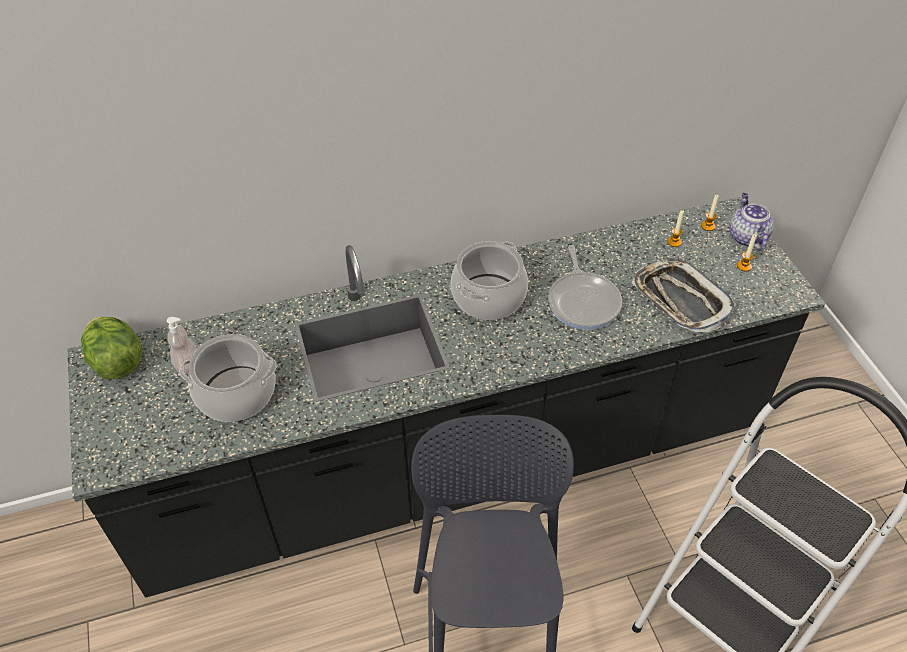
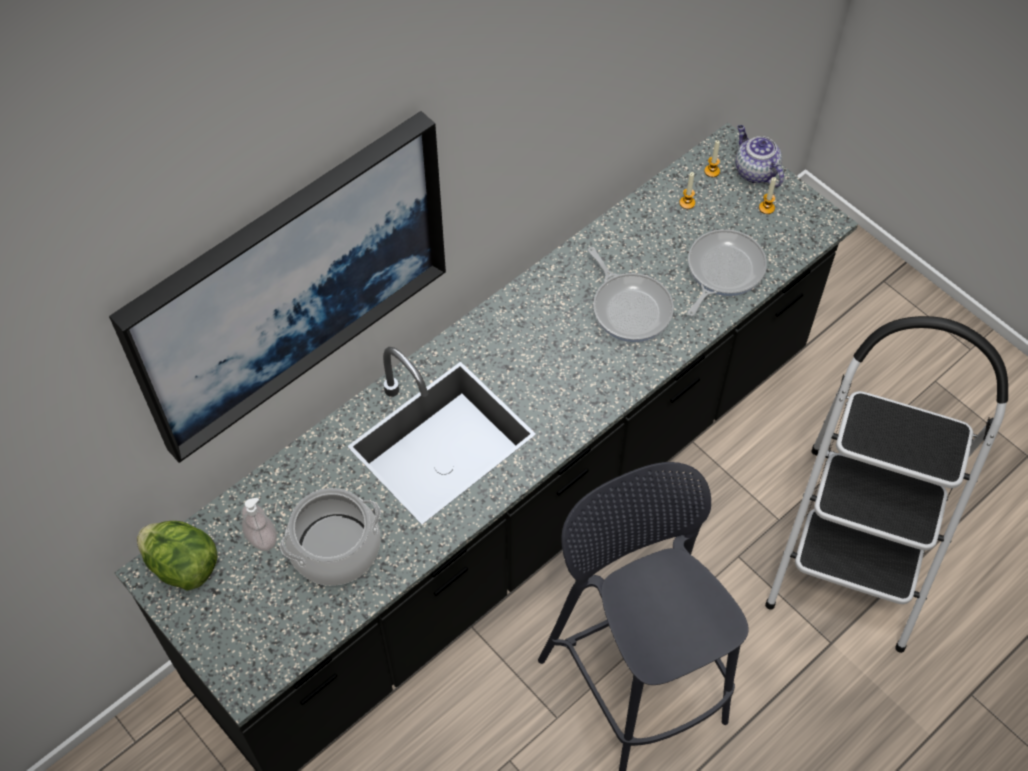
camera: 25 degrees left, 10 degrees up
(258, 139) = (290, 284): none -> picture
(488, 297) = (532, 338): cooking pot -> none
(680, 300) = (722, 270): tray -> frying pan

